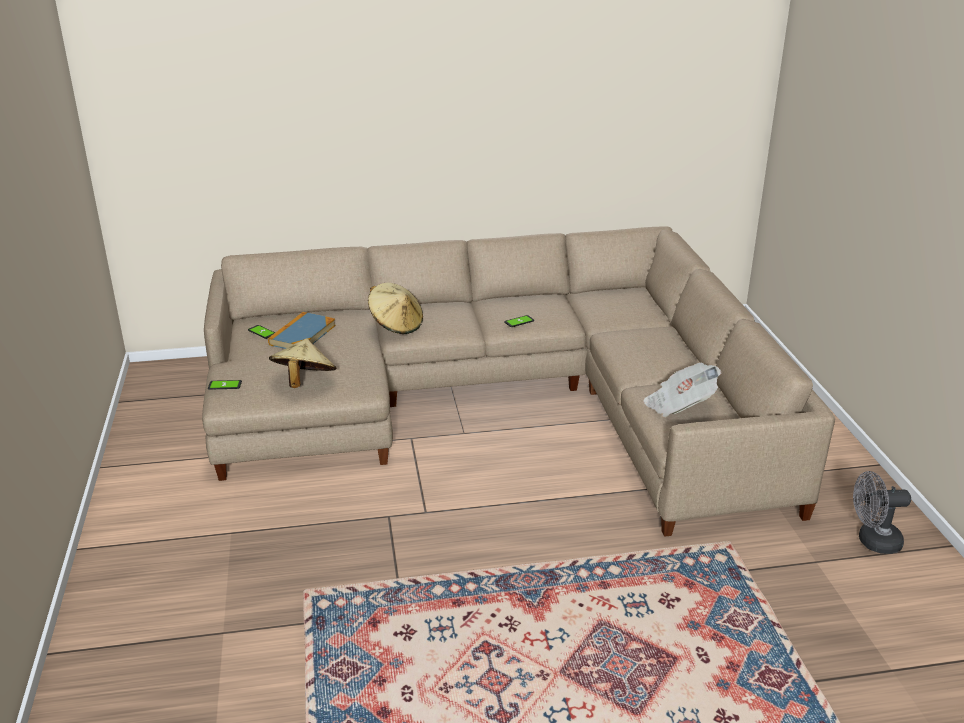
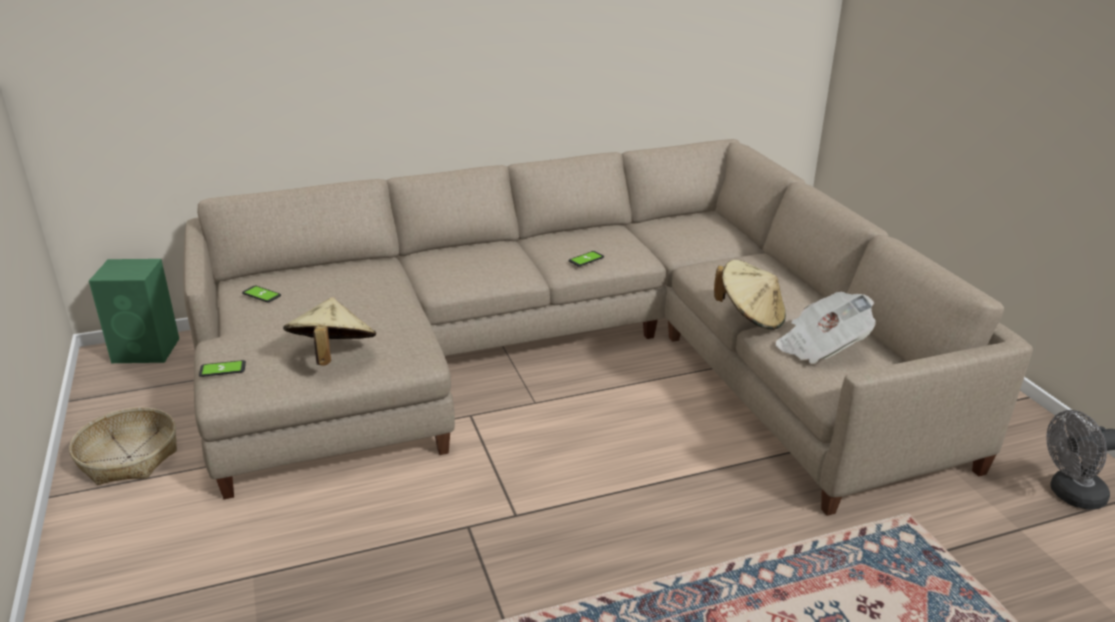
camera: 10 degrees left, 0 degrees up
(157, 445) = (129, 457): none -> basket
(179, 369) = (147, 350): none -> green speaker
(302, 335) = (317, 294): book -> none
(396, 325) = (435, 273): beige hat -> beige hat (750, 317)

